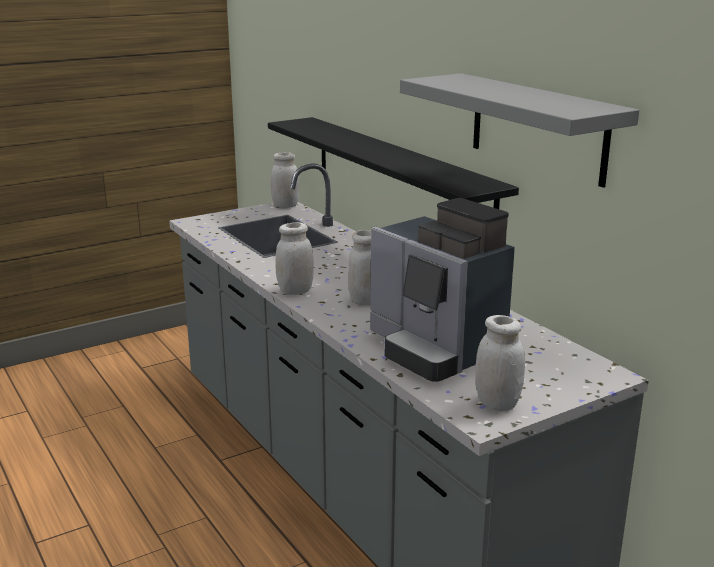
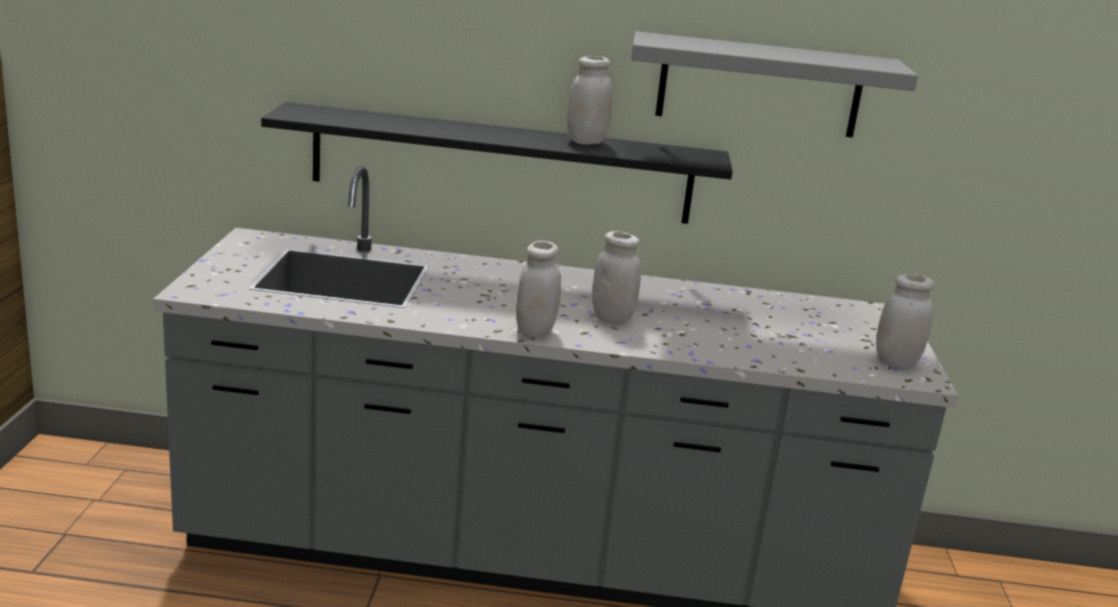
camera: 55 degrees left, 0 degrees up
(285, 206) = (253, 238): white jar -> white jar (586, 142)
(434, 349) = (765, 339): coffee machine -> none

